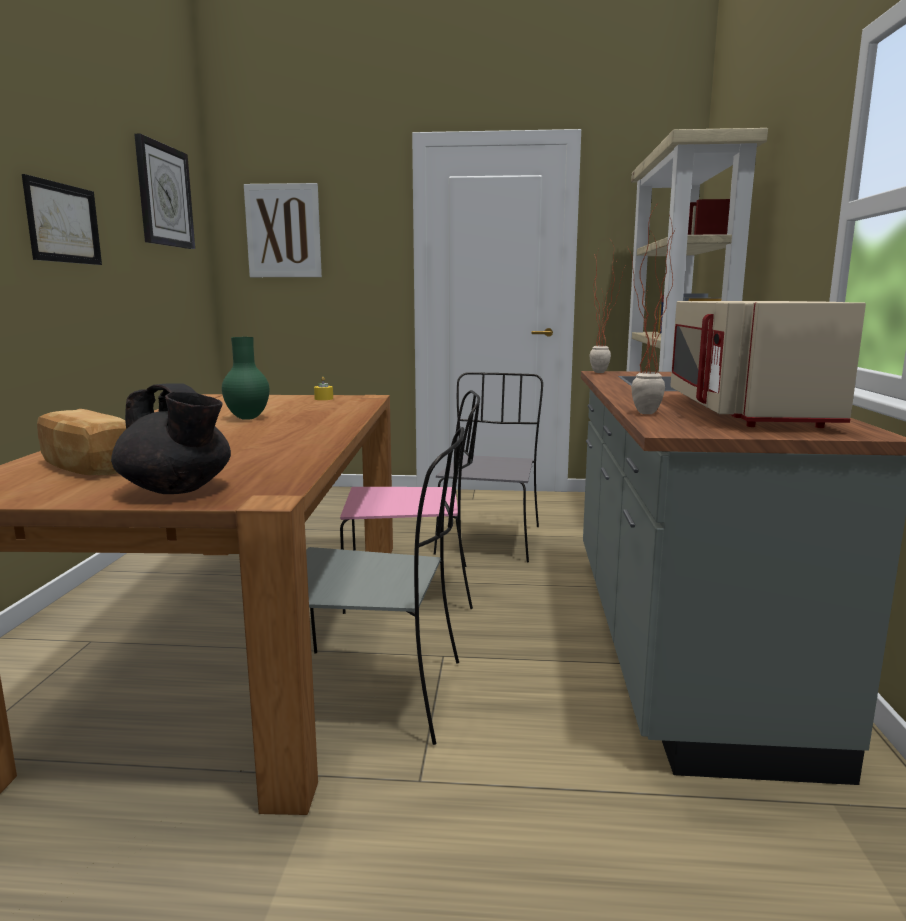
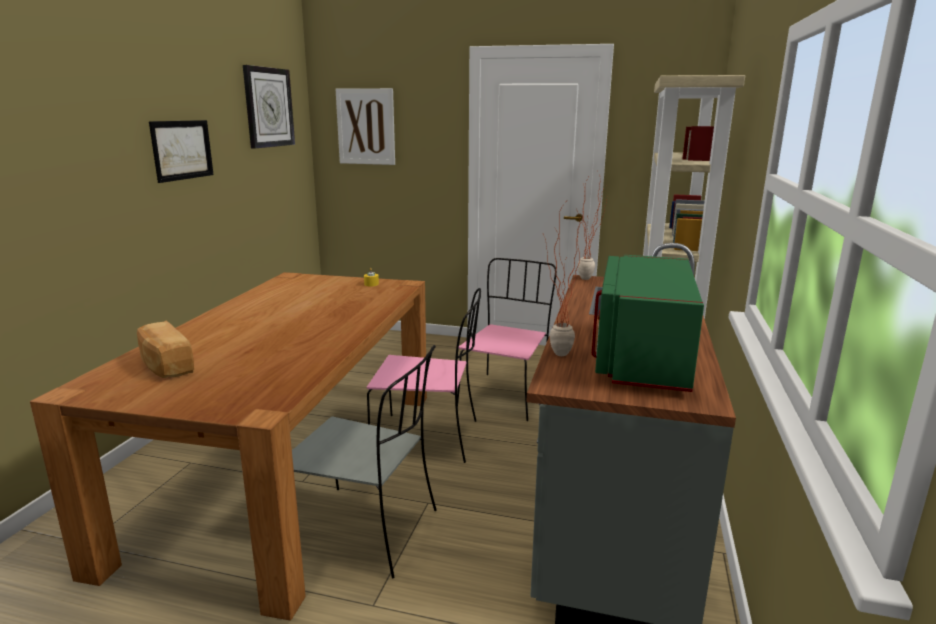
camera: 10 degrees right, 5 degrees up
(177, 490) = (211, 398): black teapot -> none
(247, 418) = (301, 309): green vase -> none
(489, 539) = (506, 395): grey chair -> pink chair
(742, 411) = (640, 357): beige microwave -> green microwave

